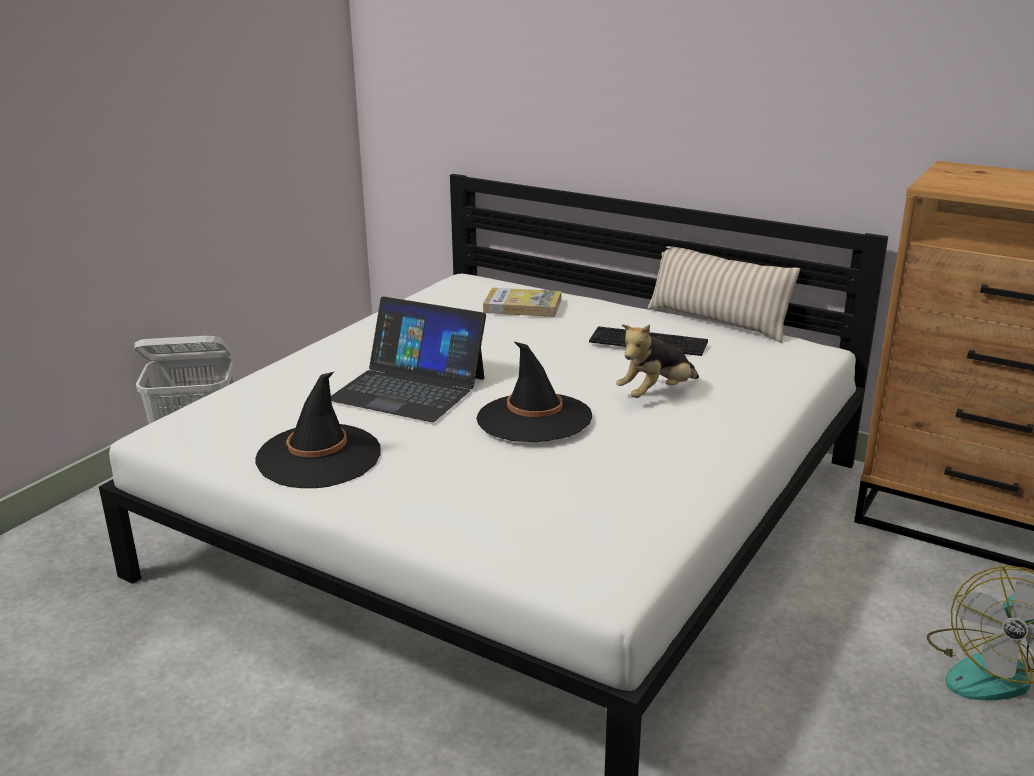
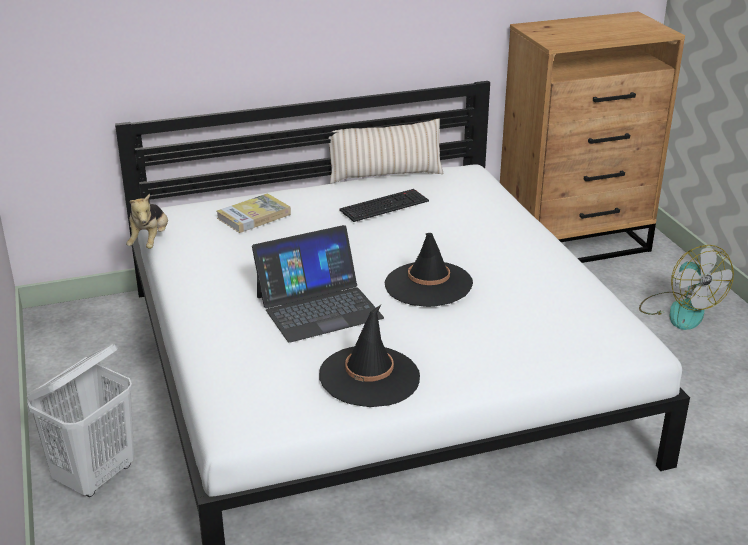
camera: 50 degrees left, 5 degrees up
(656, 393) = (452, 236): plush toy -> plush toy (150, 241)

